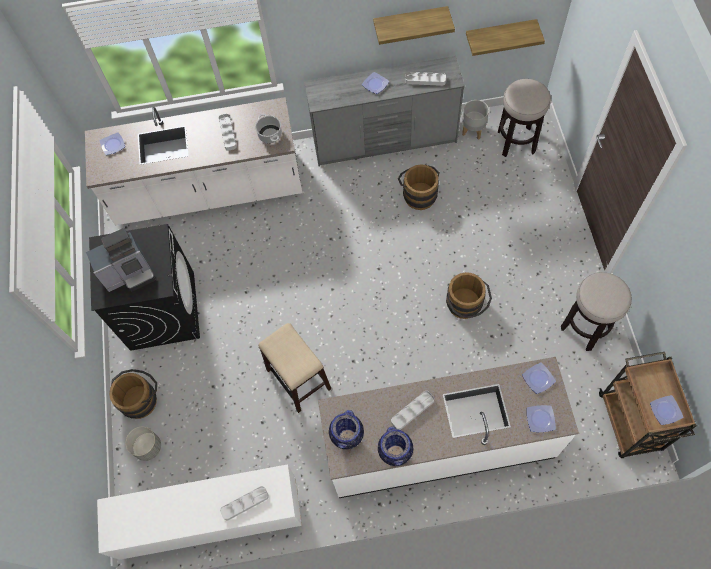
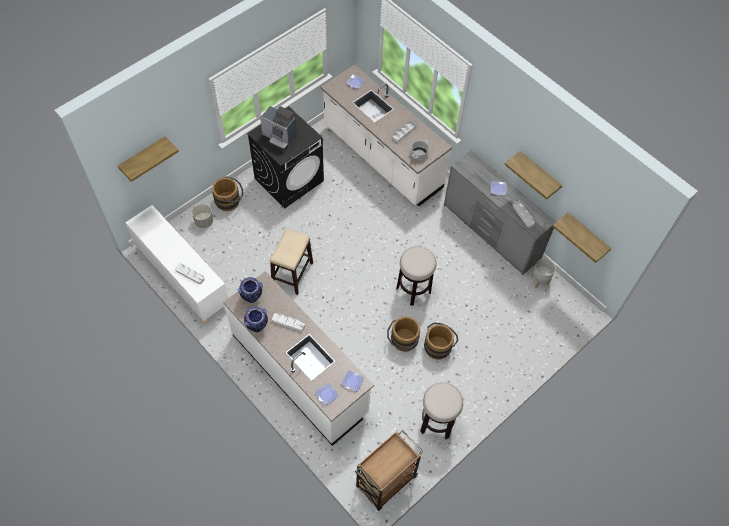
camera: 50 degrees right, 5 degrees down
(46, 463) = (143, 157): none -> shelf
(418, 193) = (465, 272): brown bucket -> brown bucket (439, 345)
(516, 142) = (551, 311): stool -> stool (413, 290)
(666, 411) = (381, 470): plate -> none

